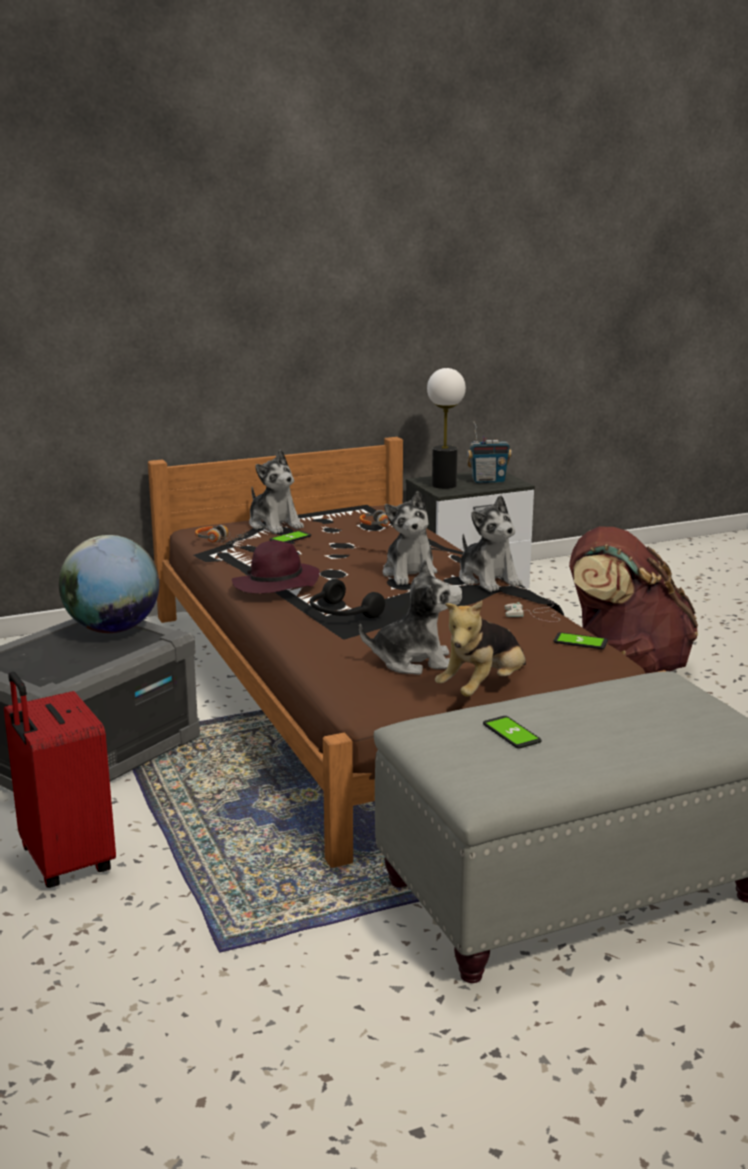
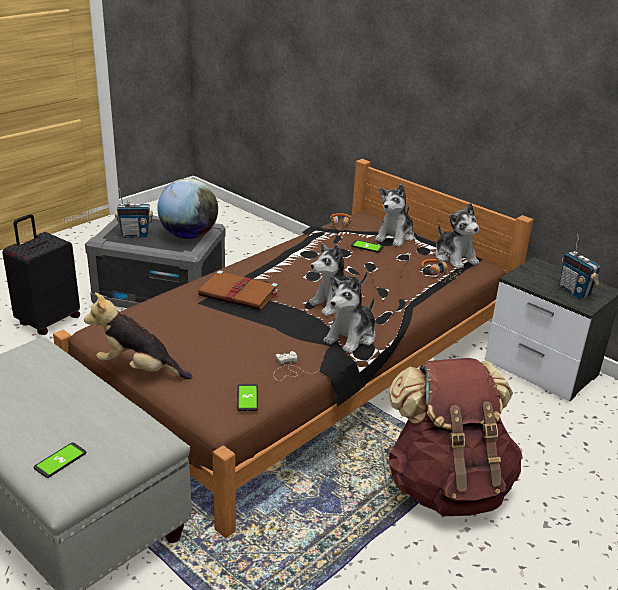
camera: 65 degrees right, 10 degrees up
(59, 663) = (135, 235): none -> radio
(64, 862) = (48, 321): red suitcase -> black suitcase
(276, 585) = (273, 261): purple hat -> none
(341, 614) = (239, 294): black headphones -> brown book
(413, 661) = (172, 334): plush toy -> plush toy (455, 257)
(444, 485) = (535, 275): table lamp -> none
(511, 733) = (34, 382): phone -> phone (60, 461)

